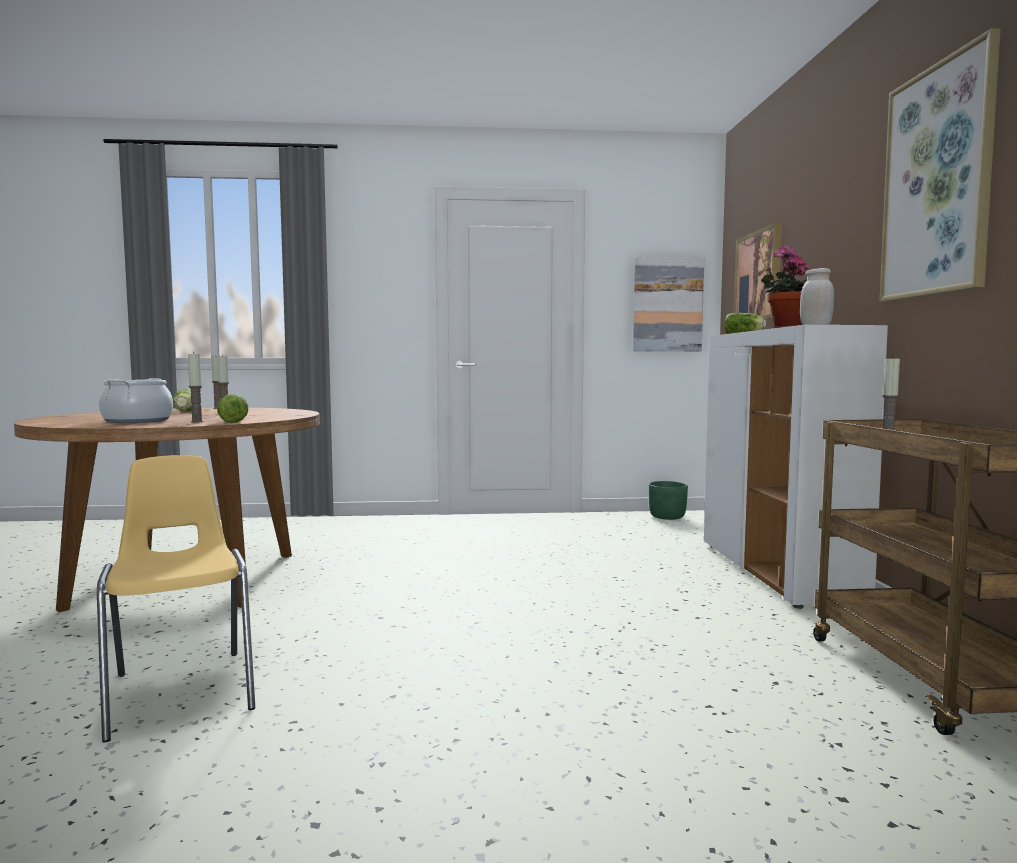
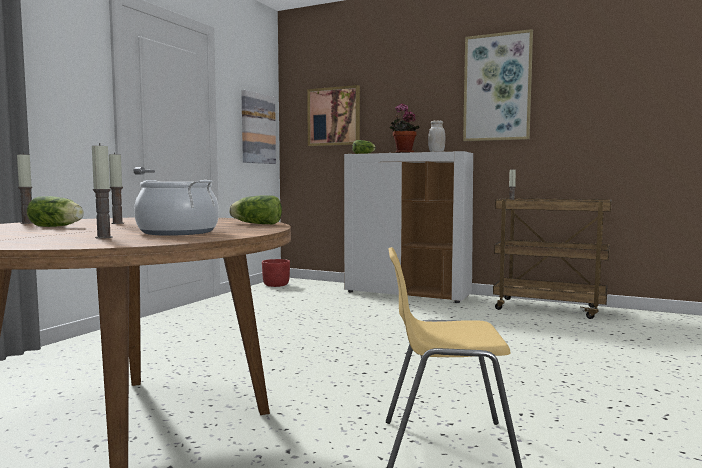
camera: 60 degrees left, 0 degrees up
(197, 422) = (239, 227): candle -> candle (104, 237)
(667, 517) = (276, 285): green planter -> red planter

